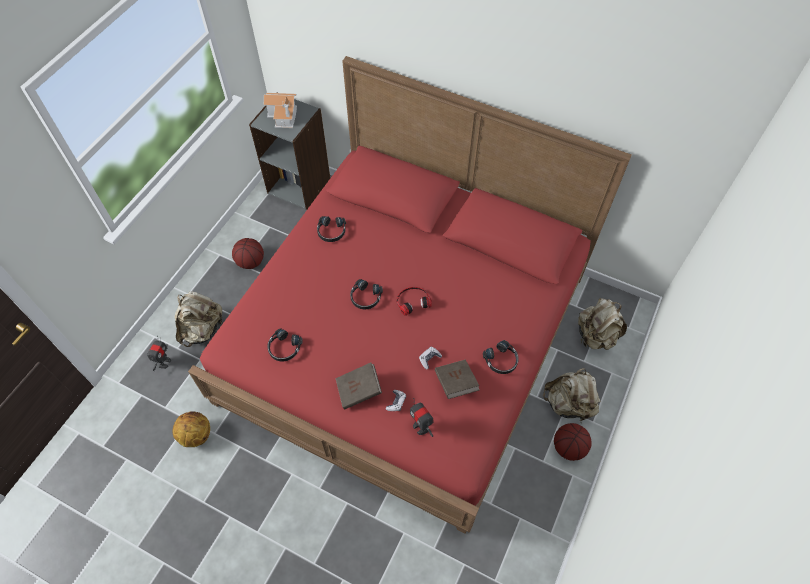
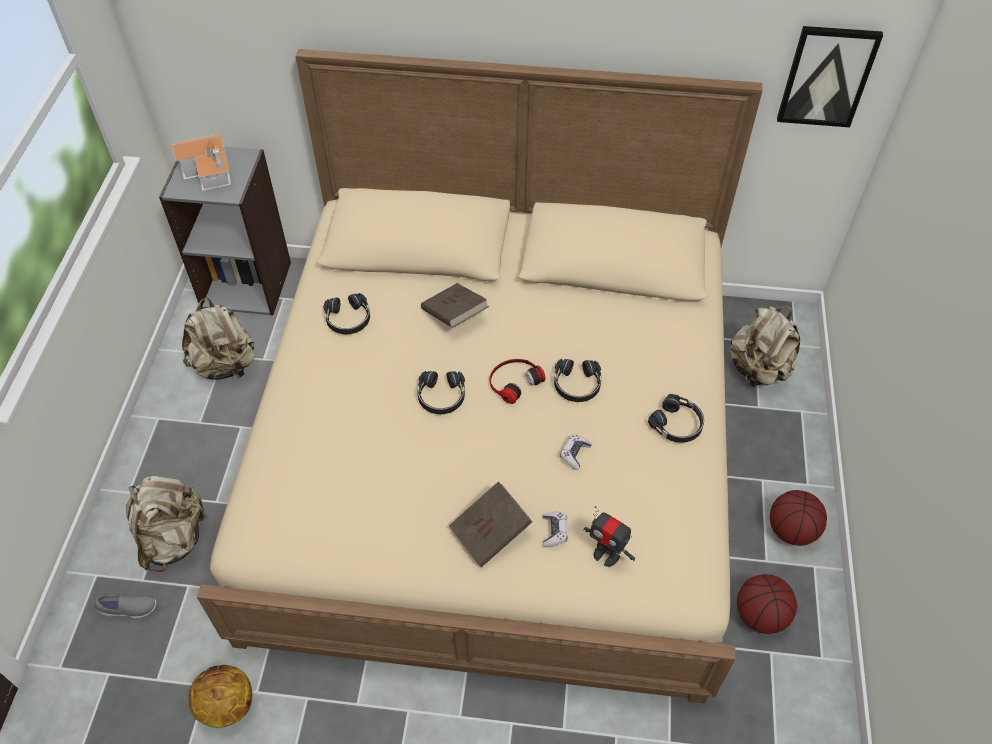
camera: 20 degrees left, 5 degrees down
(164, 362) = (129, 610): toy robot -> grey shoe
(250, 262) = (213, 415): basketball -> basketball (760, 615)
(284, 348) = (347, 508): black headphones -> black headphones (577, 385)
(405, 336) = (496, 450): red bed -> beige bed
(455, 383) = (628, 476): brown book -> brown book (454, 315)
(568, 404) = (764, 471): beige backpack -> beige backpack (225, 365)
(677, 162) = (827, 76): none -> picture

